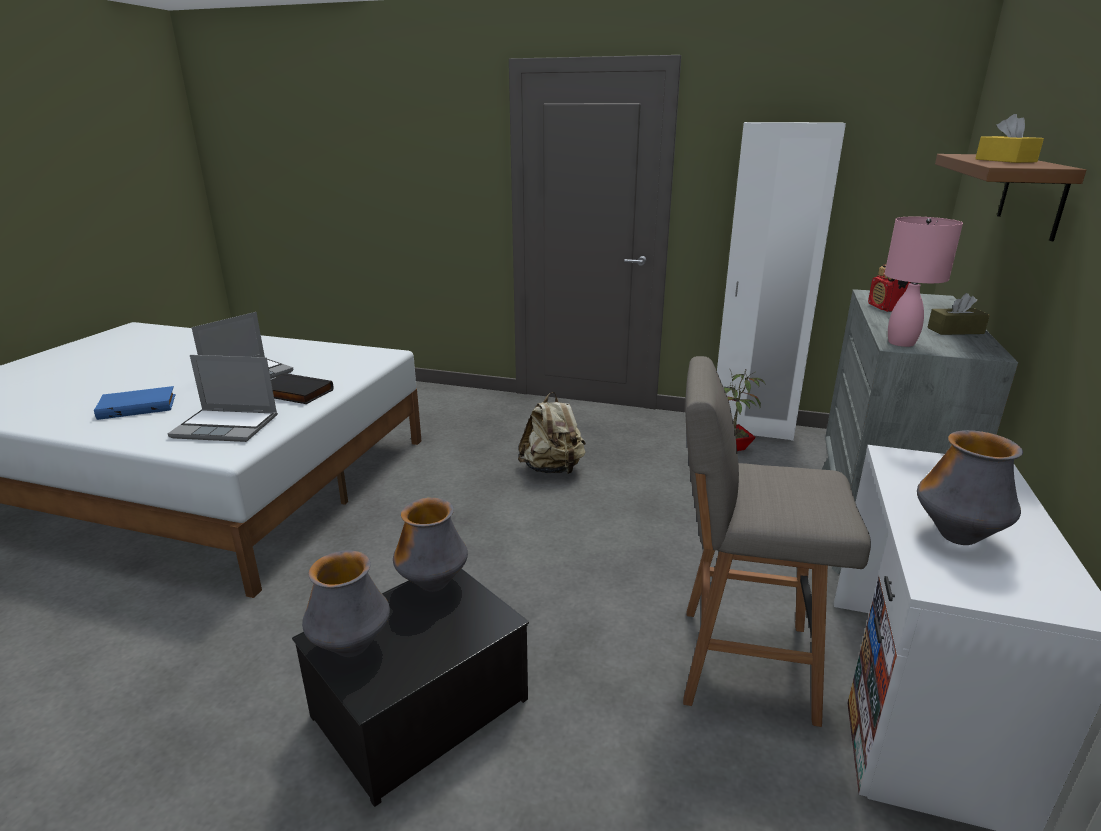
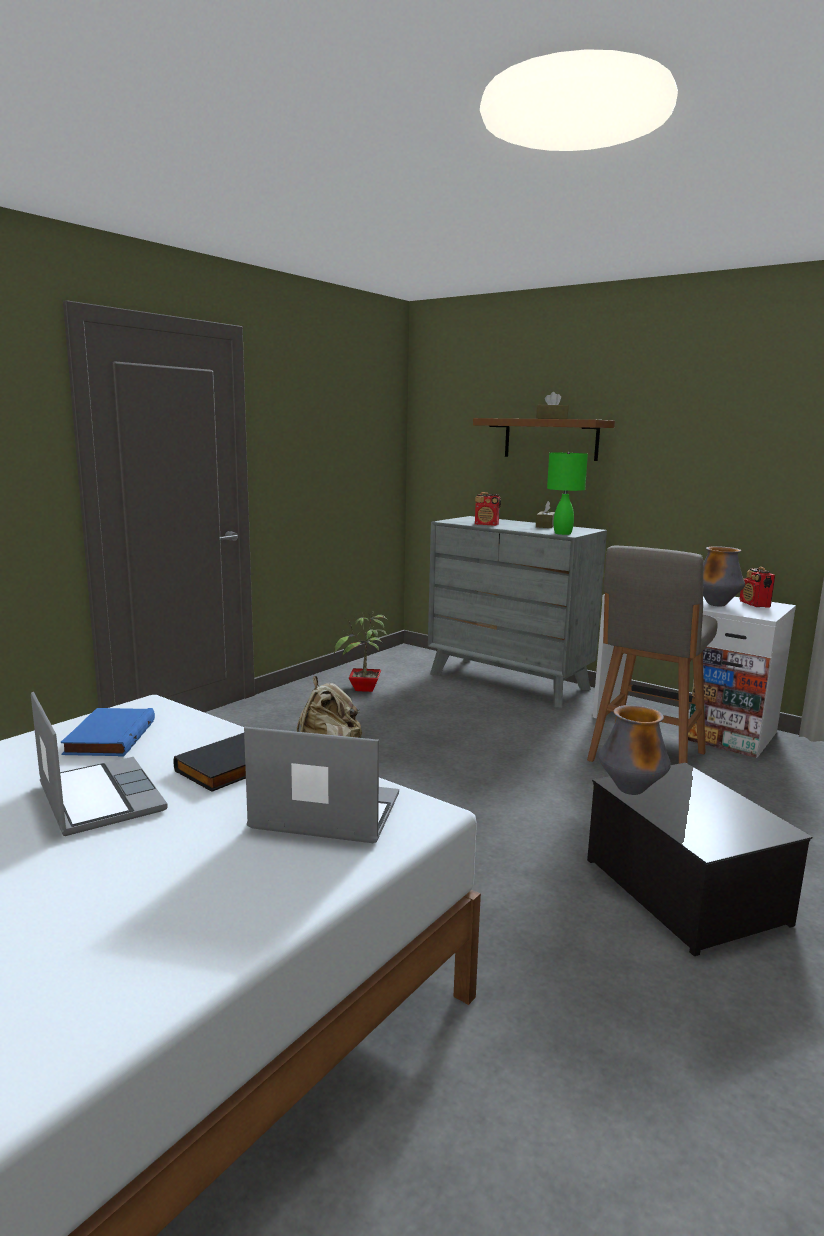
camera: 70 degrees left, 10 degrees down
(138, 406) = (127, 901): blue book -> blue book (108, 737)
(227, 426) = (323, 814): laptop -> laptop turned 105 degrees counterclockwise
(351, 647) = (721, 833): vase -> none
(751, 429) = (341, 674): white wardrobe -> none
(901, 343) = (563, 533): pink table lamp -> green table lamp
(1005, 160) = (551, 418): yellow tissue box -> brown tissue box
(1031, 579) = (755, 605): none -> radio

